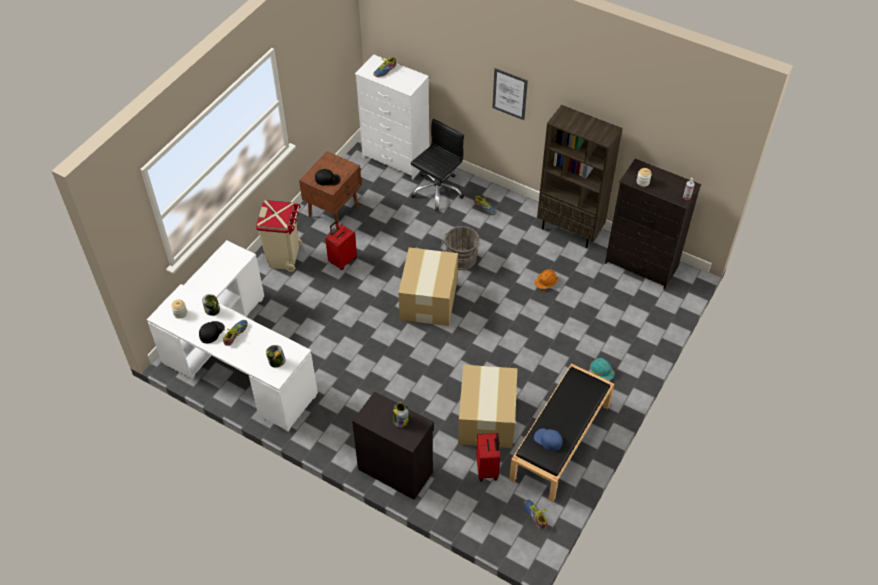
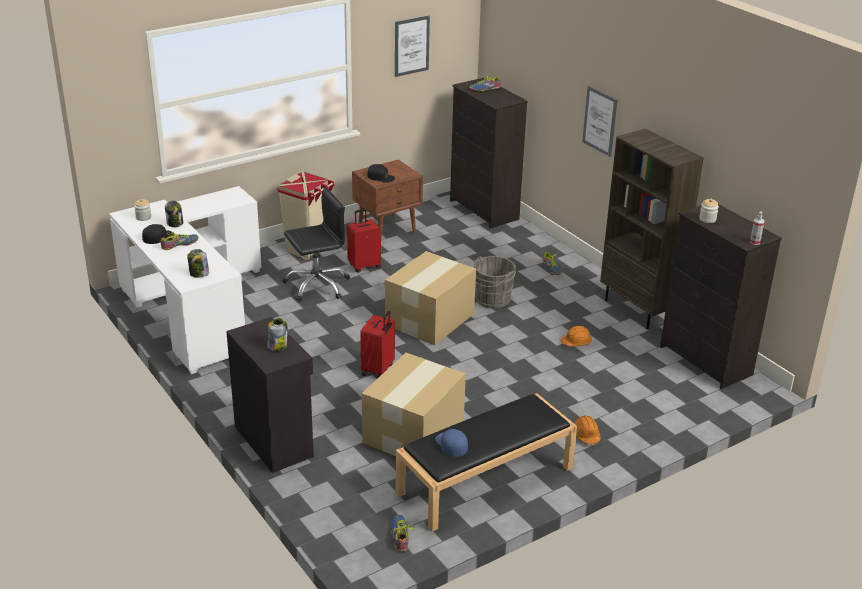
camera: 25 degrees right, 20 degrees down
(318, 57) = (411, 46): none -> picture
(396, 159) = (484, 210): white dresser -> black dresser
(437, 191) = (509, 243): black office chair -> black office chair (317, 285)
(488, 469) = (378, 475): red suitcase -> red suitcase (378, 370)
(601, 371) = (586, 435): turquoise hard hat -> orange hard hat

